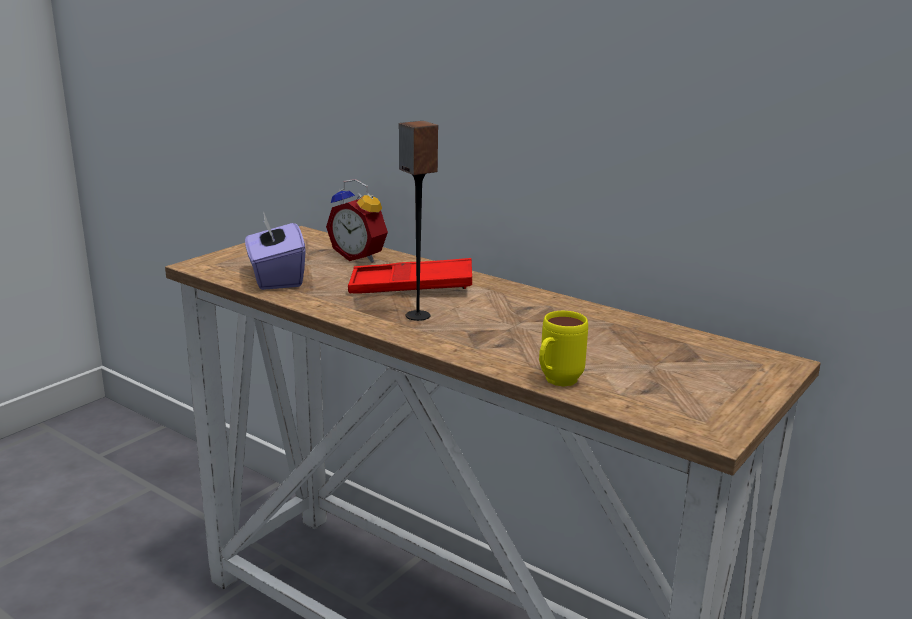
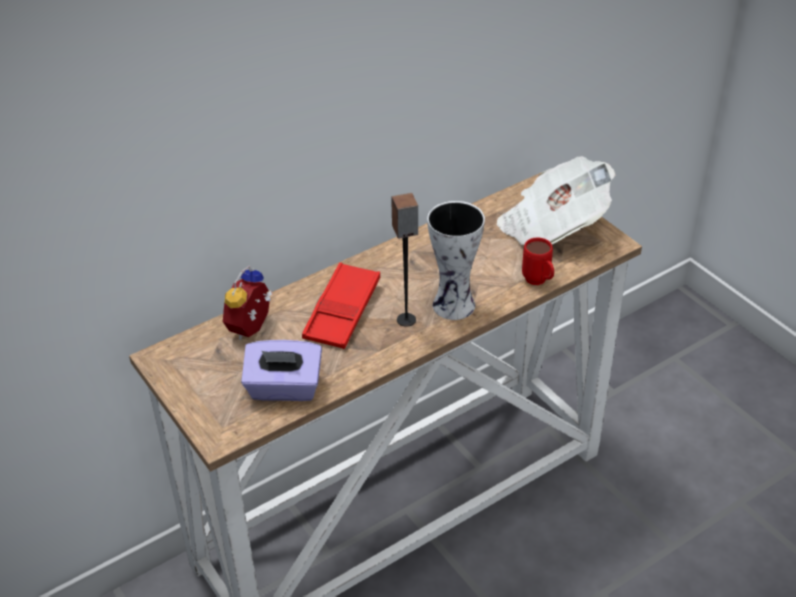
camera: 70 degrees left, 20 degrees up
(360, 257) = (253, 328): alarm clock -> alarm clock turned 150 degrees clockwise
(462, 338) = (455, 306): none -> vase
(556, 383) = (539, 282): yellow mug -> red mug
(696, 380) = (552, 226): none -> newspaper

